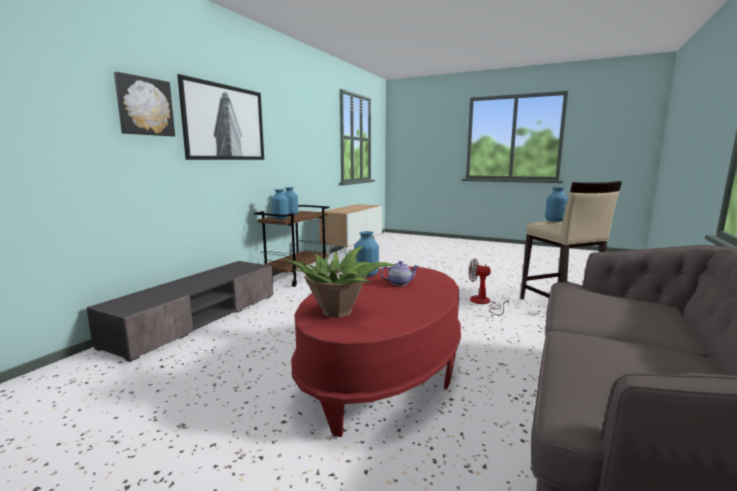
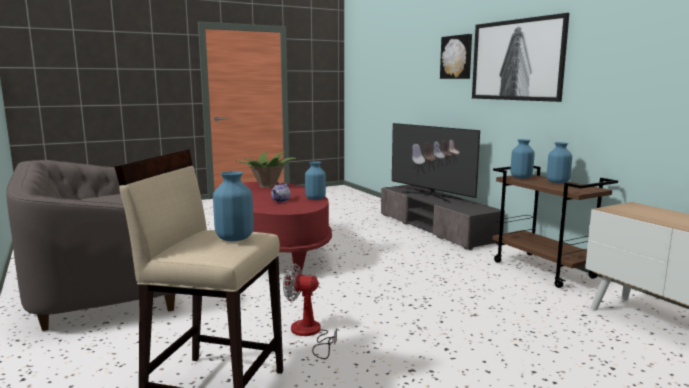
camera: 125 degrees right, 0 degrees up
(182, 286) = (431, 195): none -> television
(483, 303) = (309, 334): fan -> fan turned 135 degrees counterclockwise

